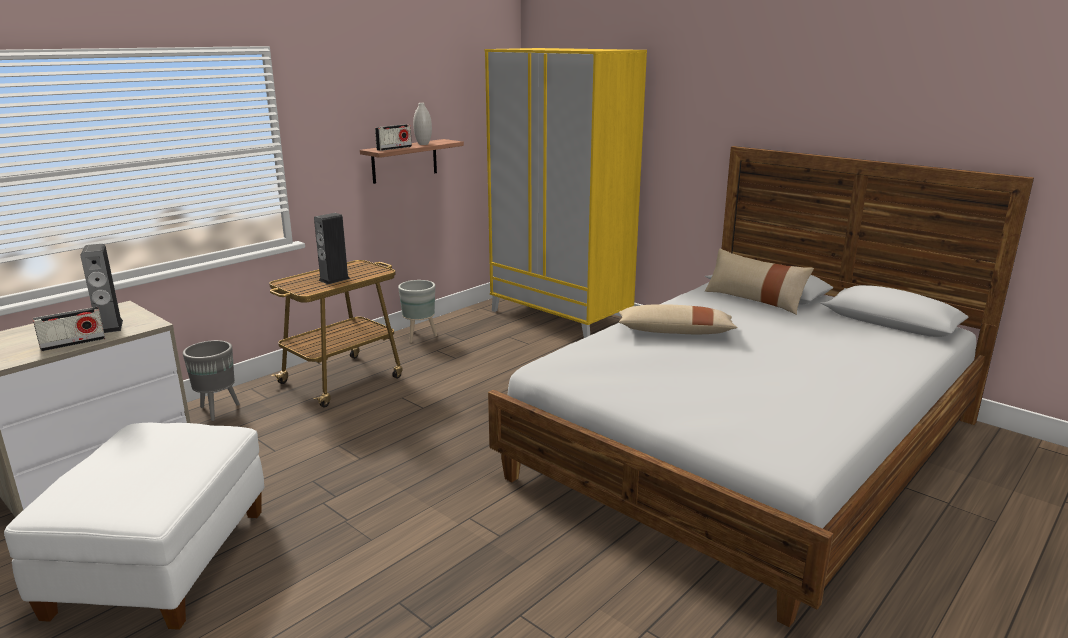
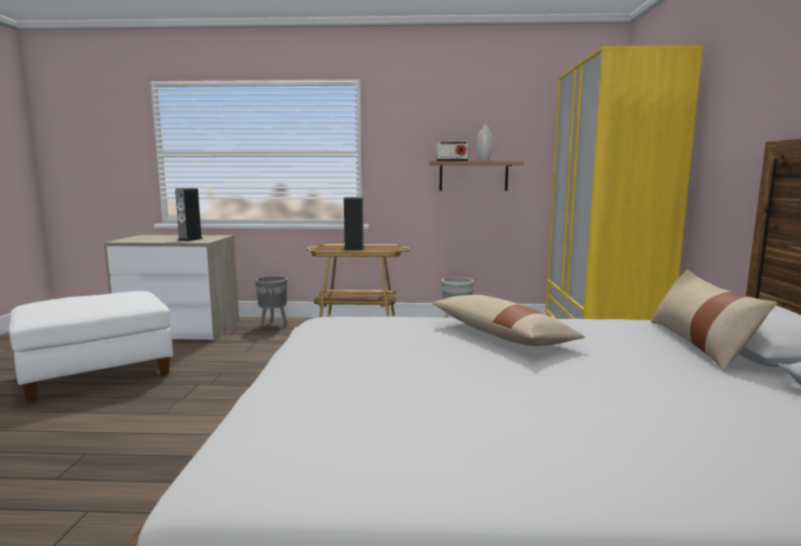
camera: 50 degrees right, 10 degrees down
(73, 343) = (160, 241): radio -> none

